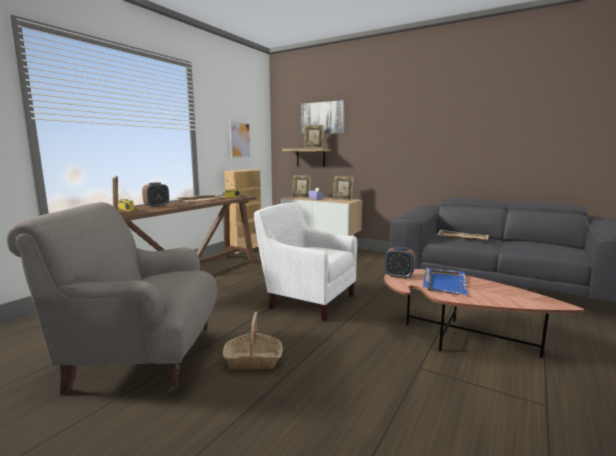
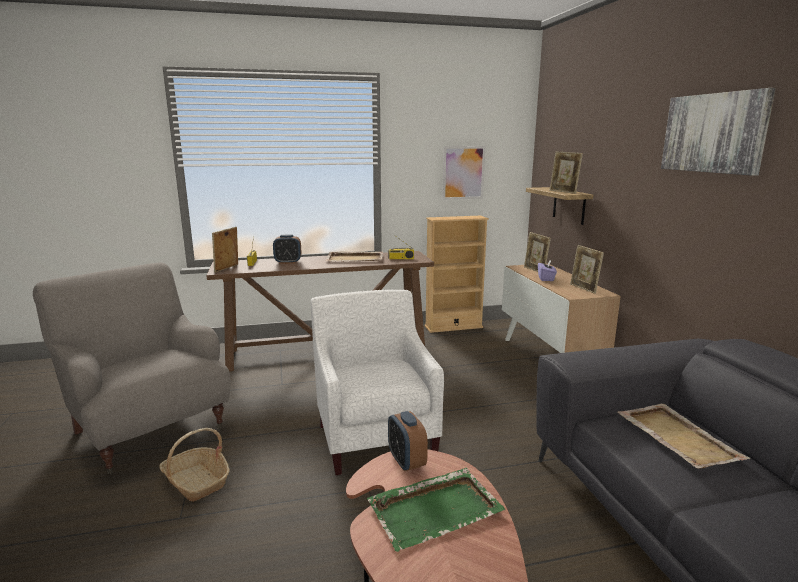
camera: 45 degrees right, 5 degrees up
(322, 118) = (589, 139): picture -> picture (714, 133)
(444, 282) = (436, 509): blue tray -> green tray

